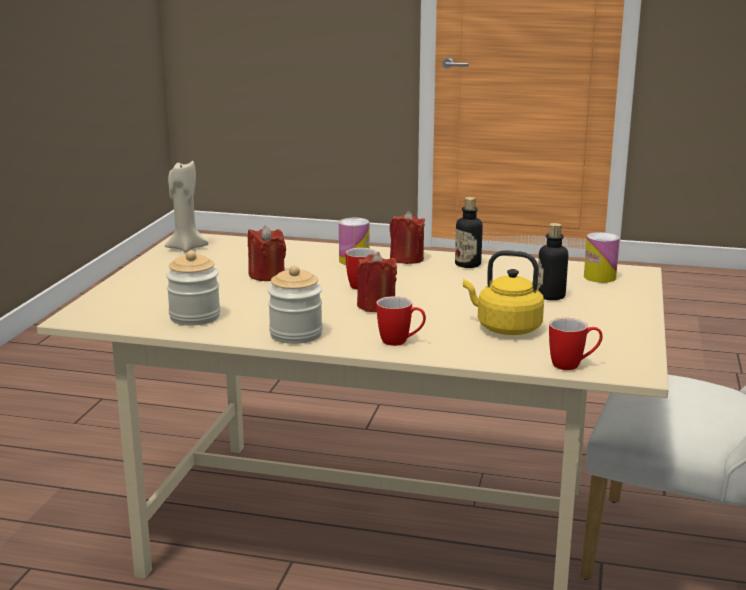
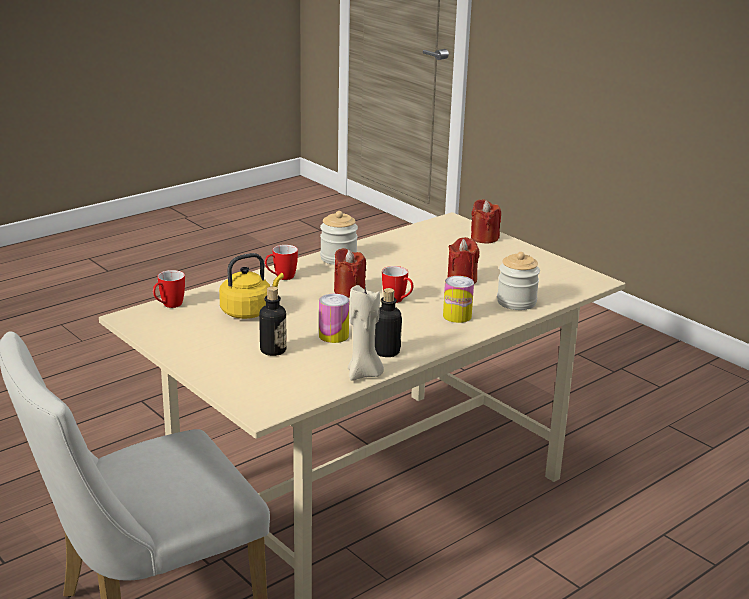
camera: 125 degrees right, 5 degrees up
(186, 248) = (567, 274): beige candle -> beige candle (364, 374)
(195, 317) = (408, 244): jar -> jar (516, 302)
(406, 259) = (434, 335): red candle -> red candle (484, 238)
(599, 277) = (277, 389): can -> can (333, 336)

